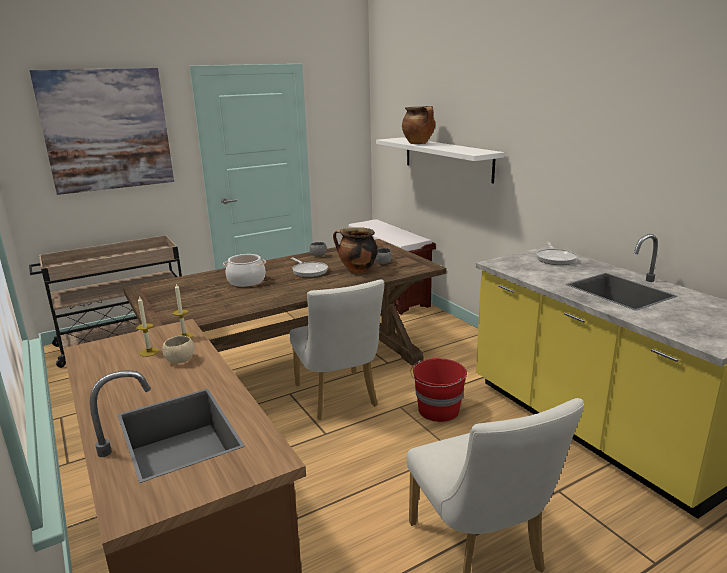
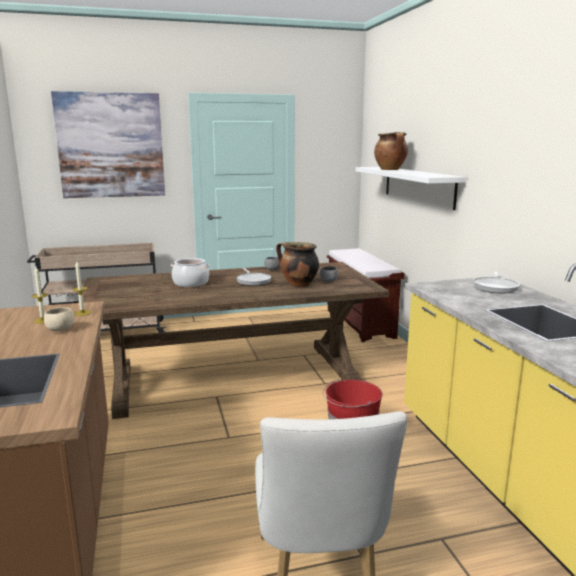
camera: 15 degrees right, 5 degrees down
(338, 399) = (258, 408): white chair -> none

